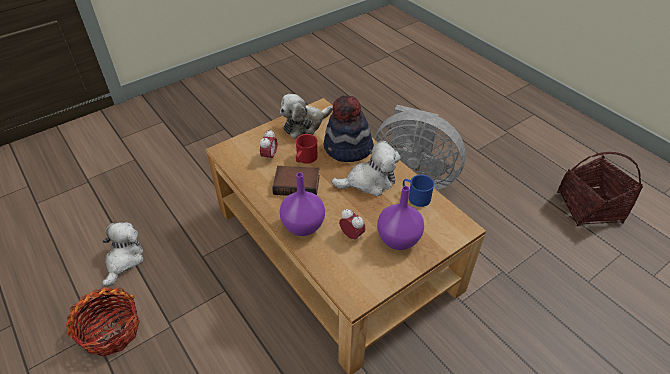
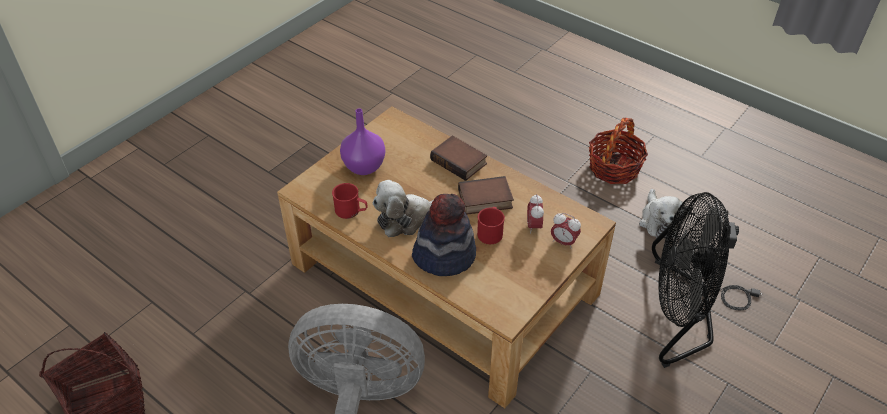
camera: 165 degrees right, 0 degrees up
(168, 188) = (687, 310): none -> black fan
(302, 226) = (460, 161): purple vase -> book
(305, 125) = (514, 281): plush toy -> none
(352, 235) = (409, 162): alarm clock -> alarm clock (563, 242)
(416, 197) = (351, 211): blue mug -> red mug

